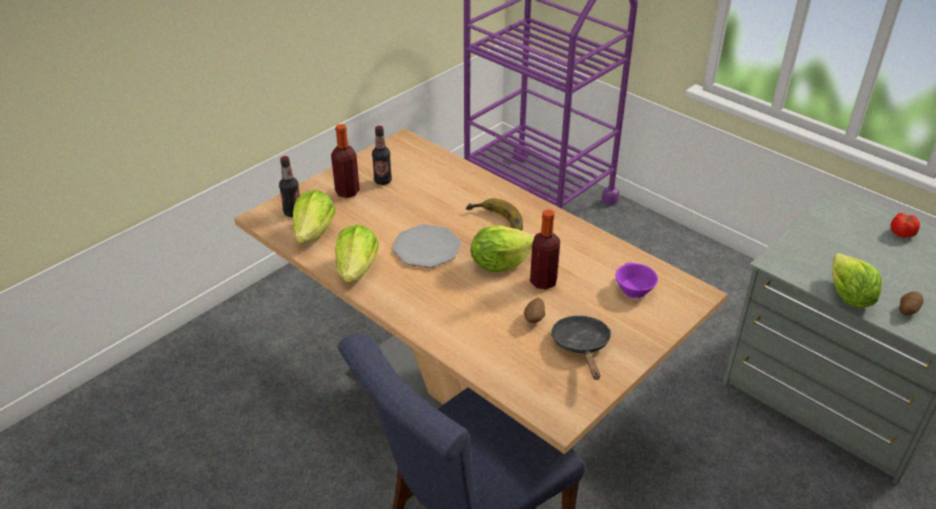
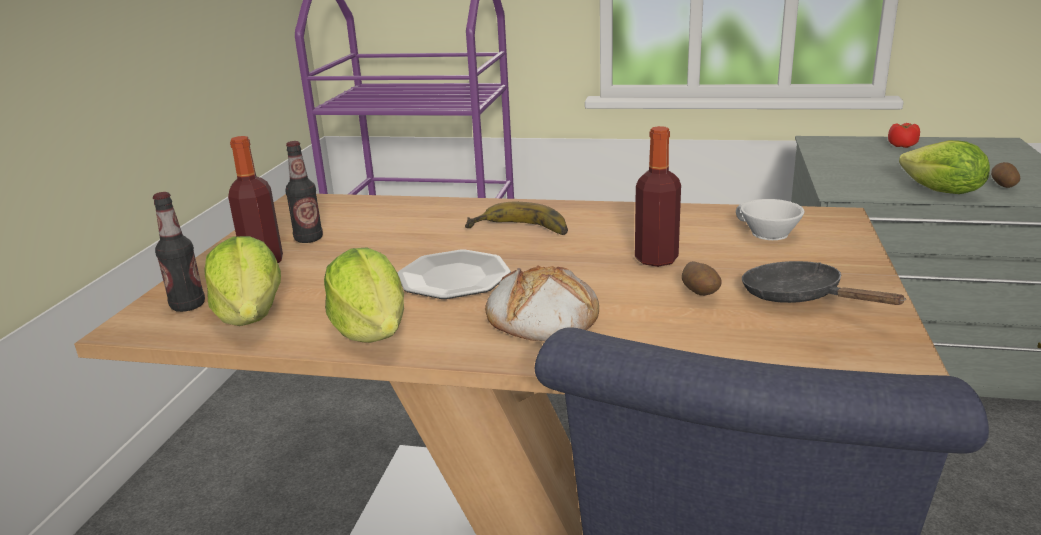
camera: 30 degrees left, 15 degrees down
(441, 296) = (541, 315): none -> bread
(500, 263) = (576, 261): lettuce -> none
(632, 289) = (766, 233): purple cup -> white cup

